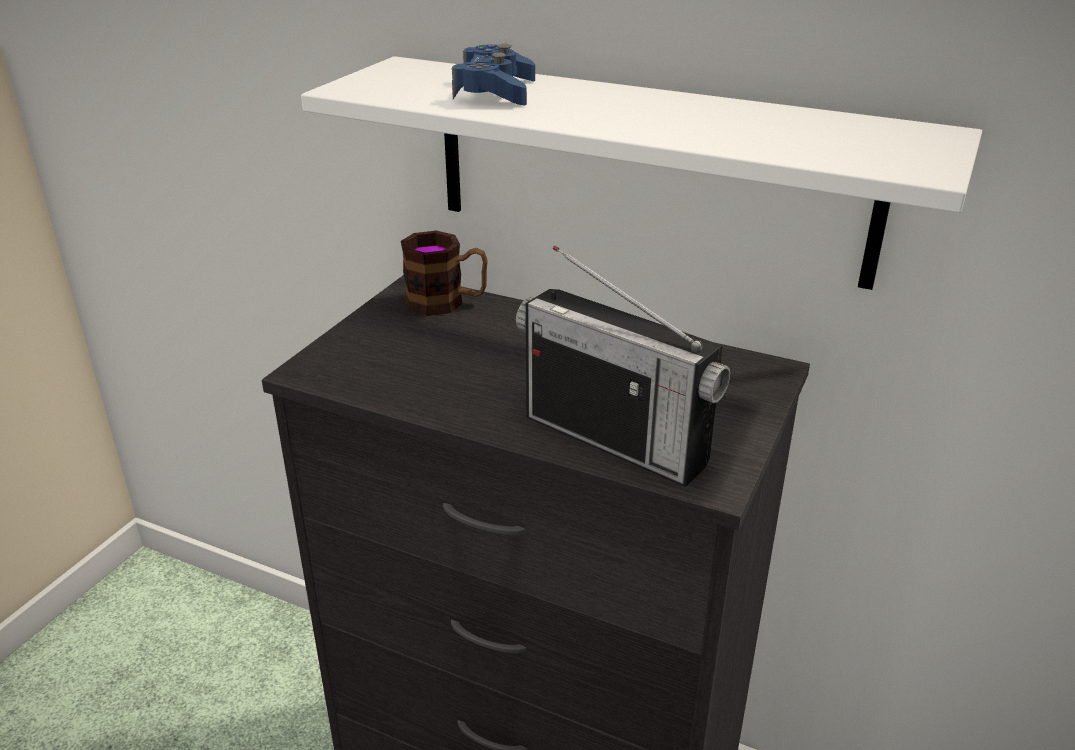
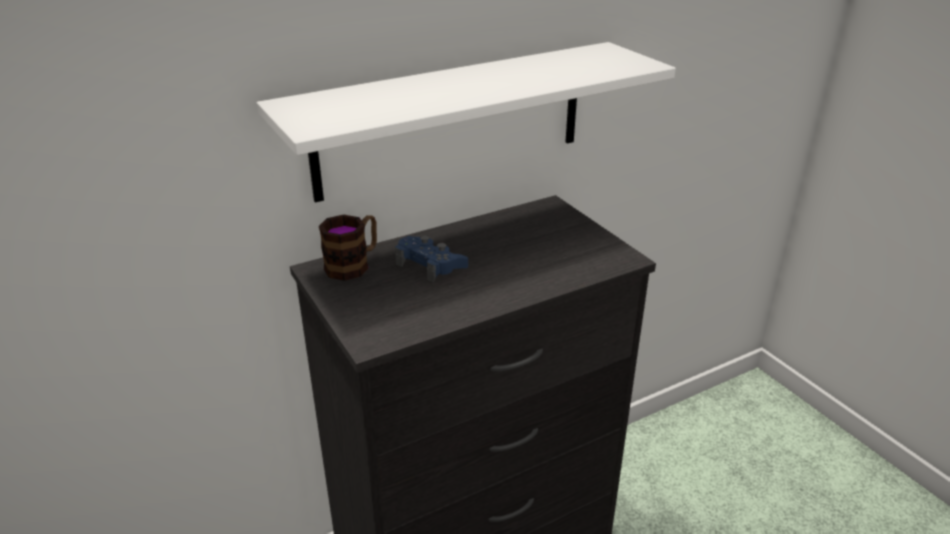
camera: 55 degrees left, 0 degrees up
(495, 91) = (394, 97): blue game controller -> blue game controller (430, 265)
(615, 439) = (565, 268): radio -> none

